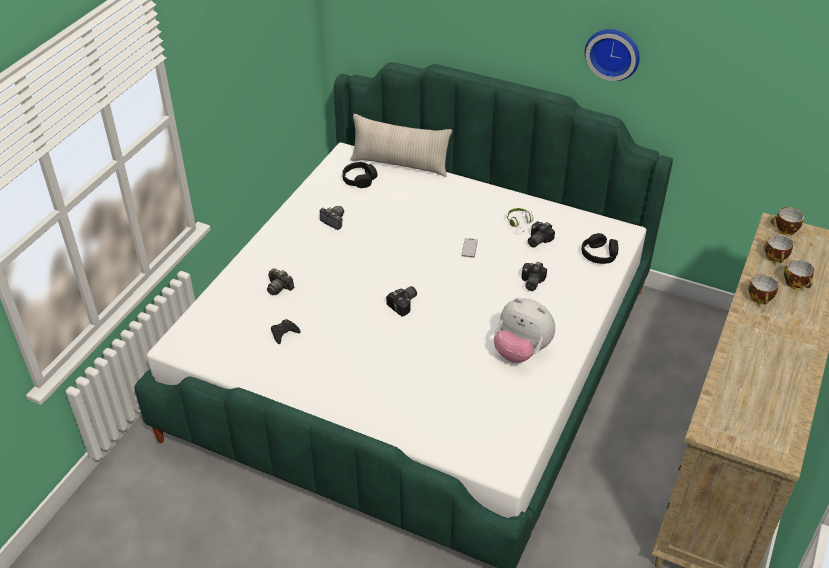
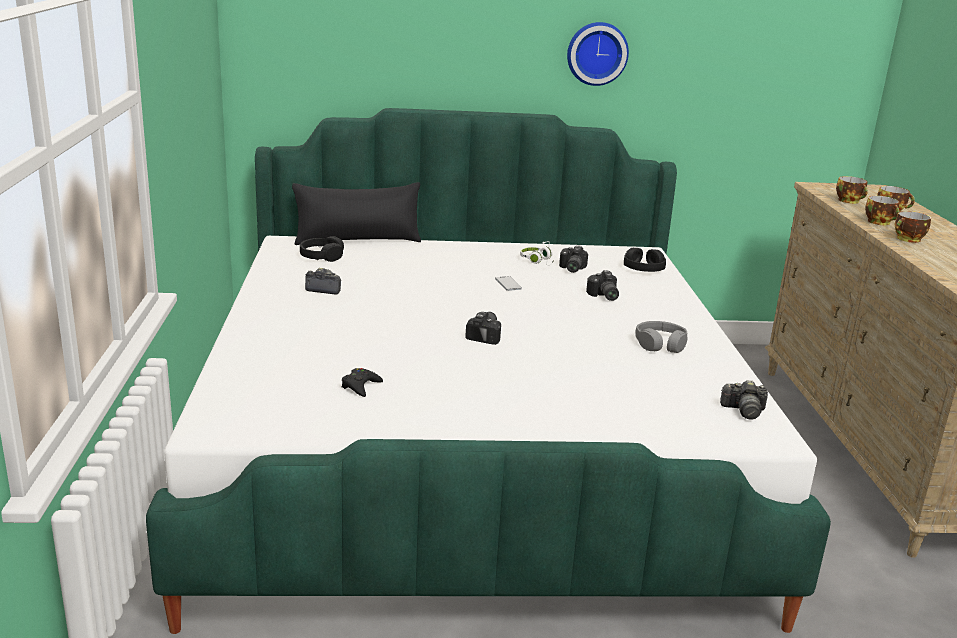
camera: 30 degrees left, 20 degrees down
(279, 287) = (310, 350): camera -> camera (743, 411)
(400, 164) = (358, 240): beige pillow -> black pillow
(521, 351) = (660, 344): plush toy -> grey headphones
(784, 230) = (829, 187): cup -> cup (908, 239)

